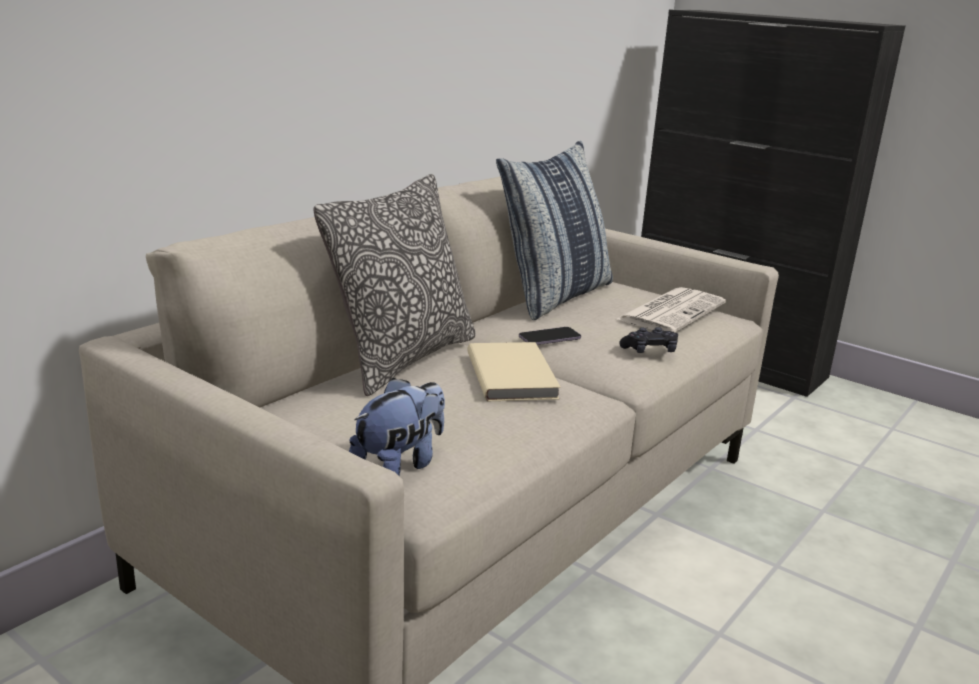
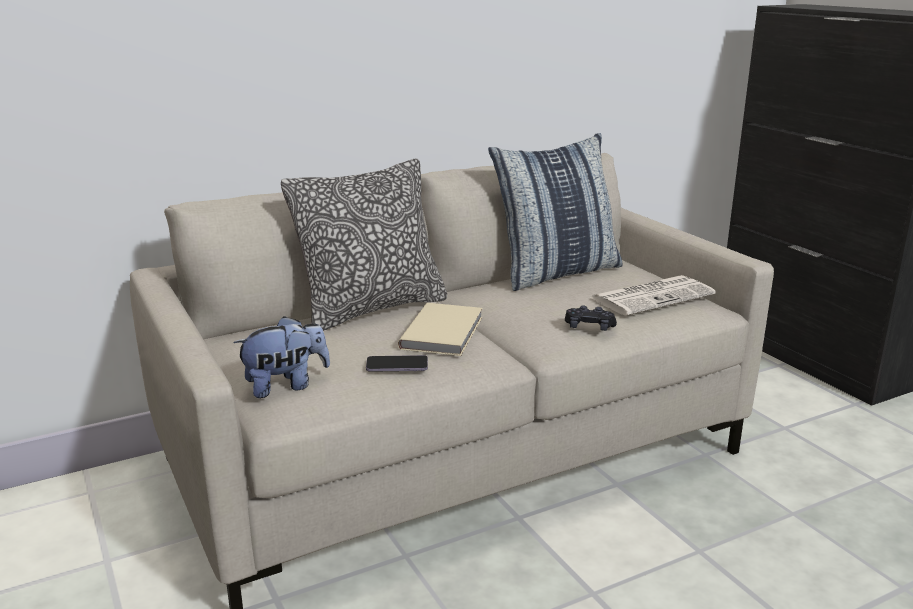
camera: 25 degrees right, 0 degrees up
(549, 338) = (510, 307): phone -> phone (397, 366)

